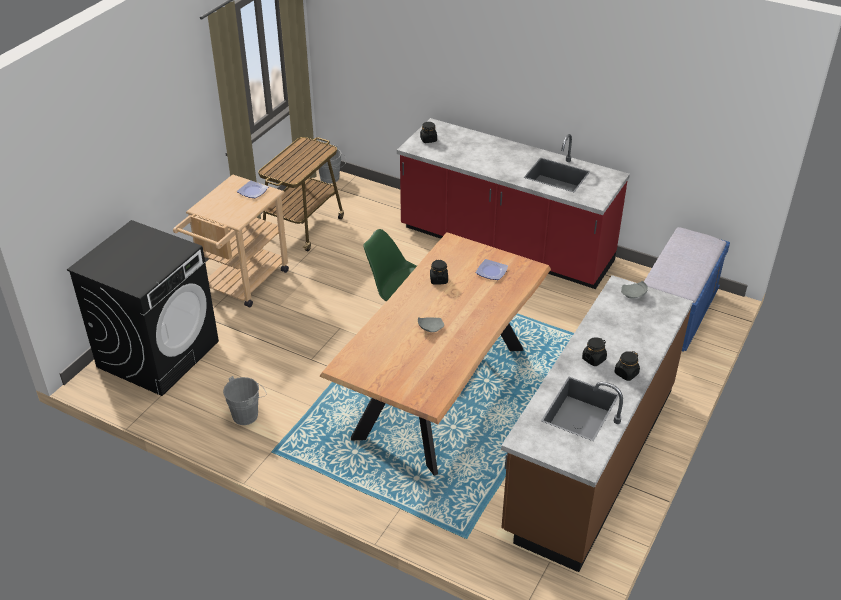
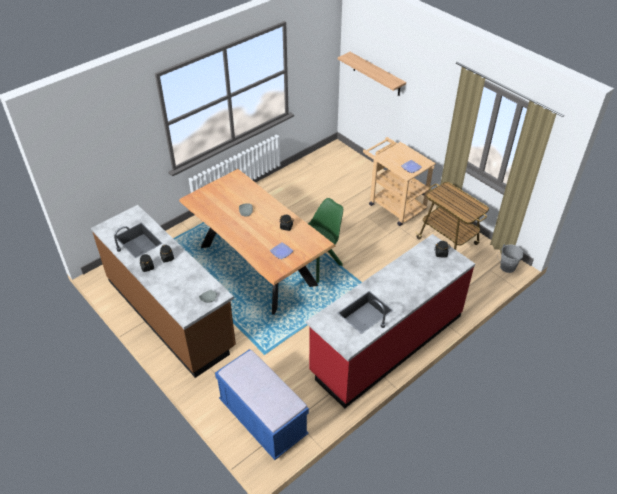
camera: 110 degrees right, 5 degrees up
(92, 183) = (376, 74): none -> shelf
(158, 353) = (345, 168): black washing machine -> none
(248, 414) = (283, 191): grey bucket -> none

